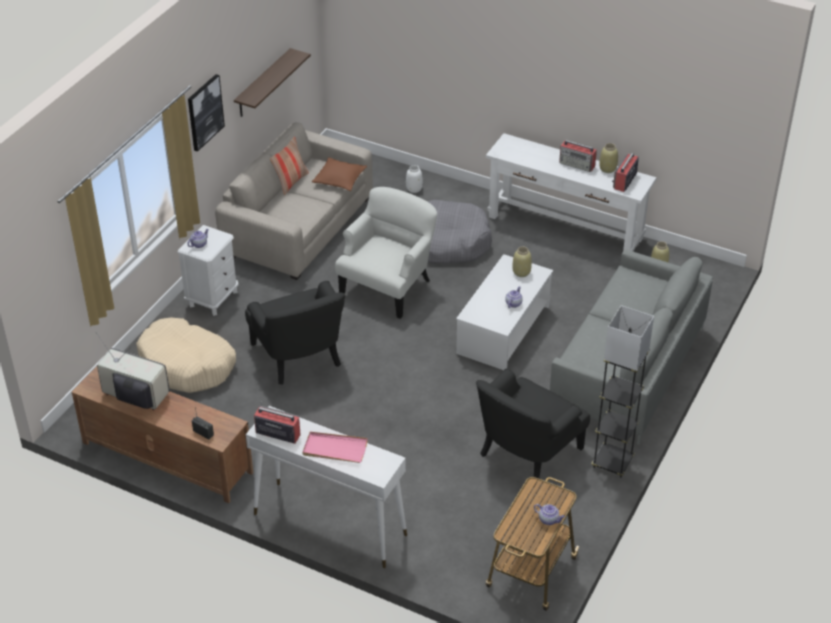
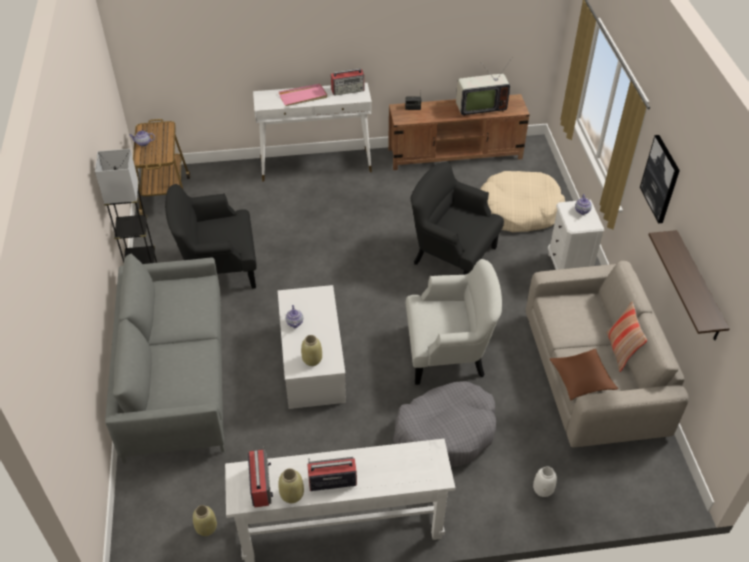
camera: 145 degrees right, 5 degrees up
(388, 286) = (448, 352): white armchair -> white armchair turned 90 degrees counterclockwise
(527, 451) = (218, 268): black armchair -> black armchair turned 105 degrees counterclockwise

